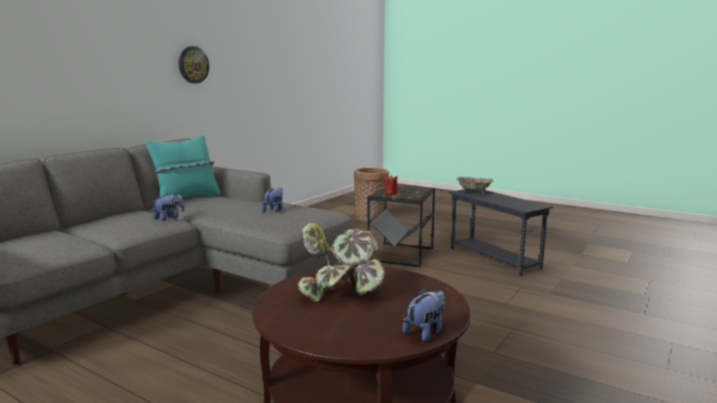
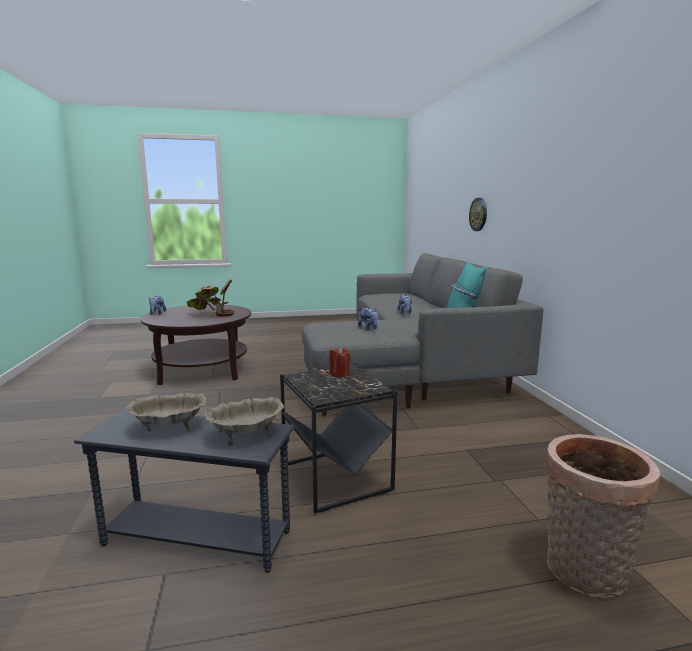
camera: 135 degrees right, 0 degrees up
(193, 65) = (576, 188): wall clock -> wall clock (478, 214)
(505, 200) = (169, 428): none -> beige bowl

